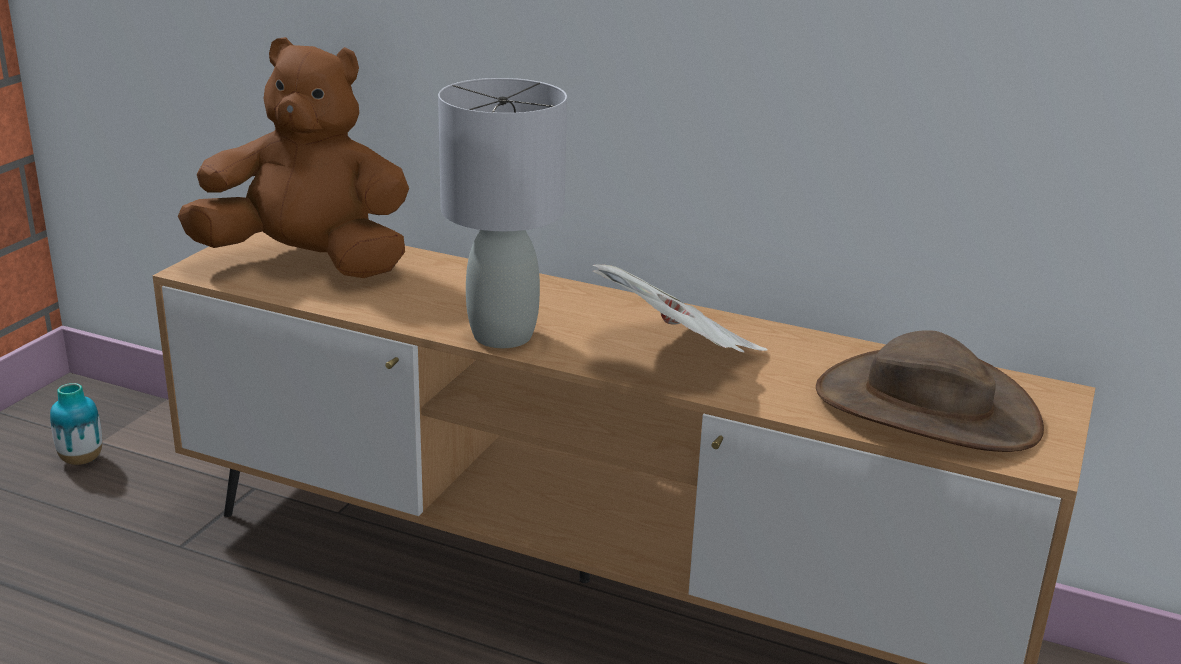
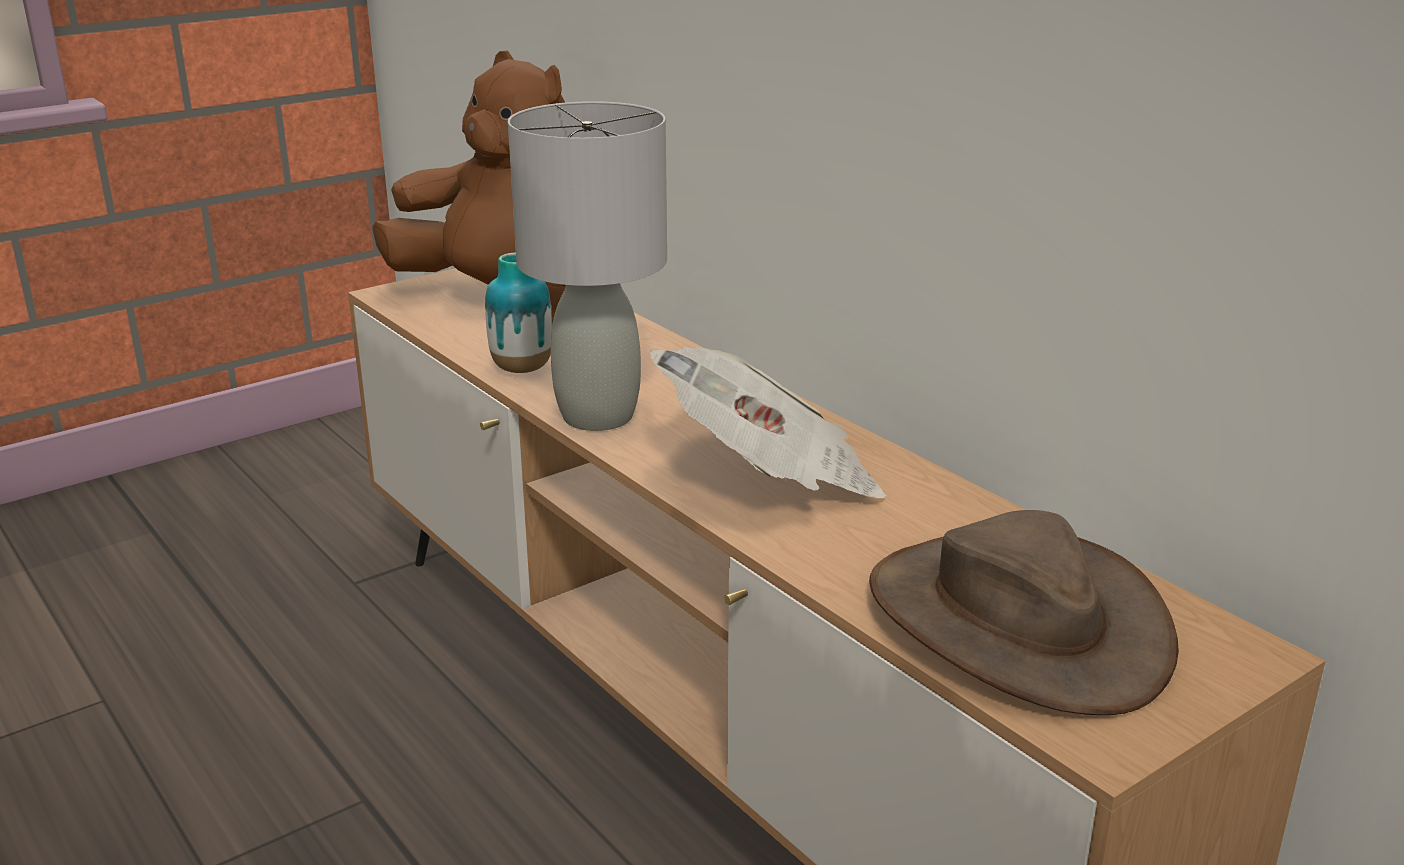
camera: 30 degrees right, 0 degrees up
(81, 459) = (344, 478): vase -> vase (522, 369)

